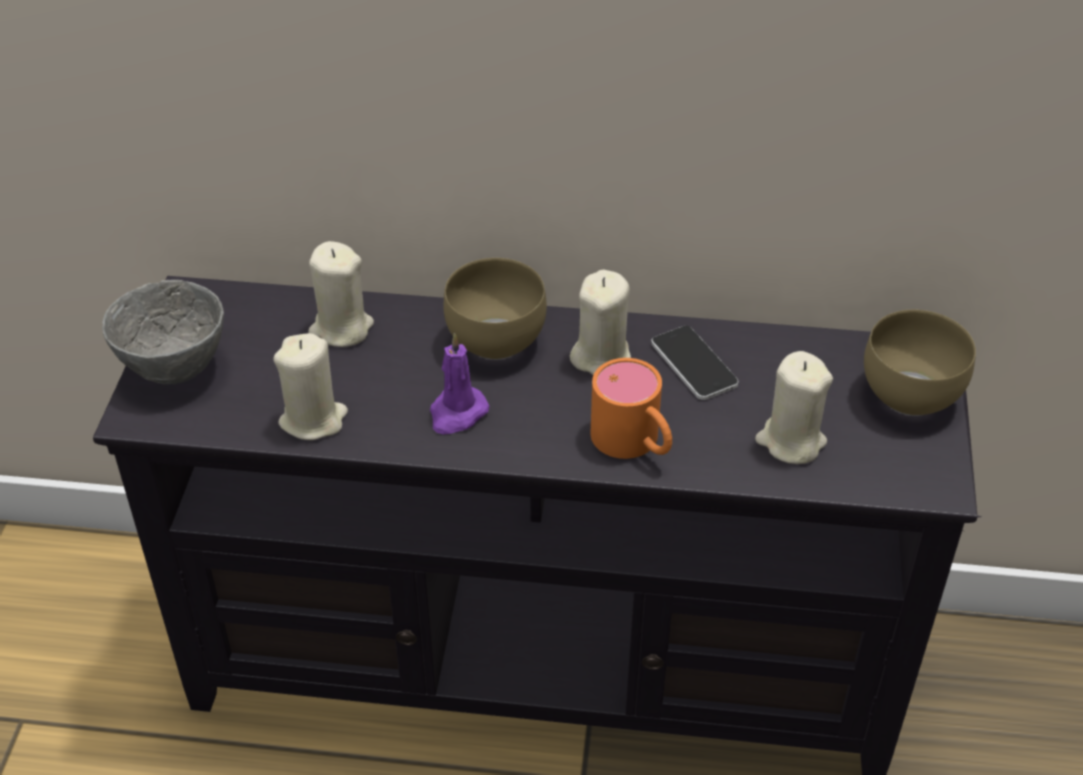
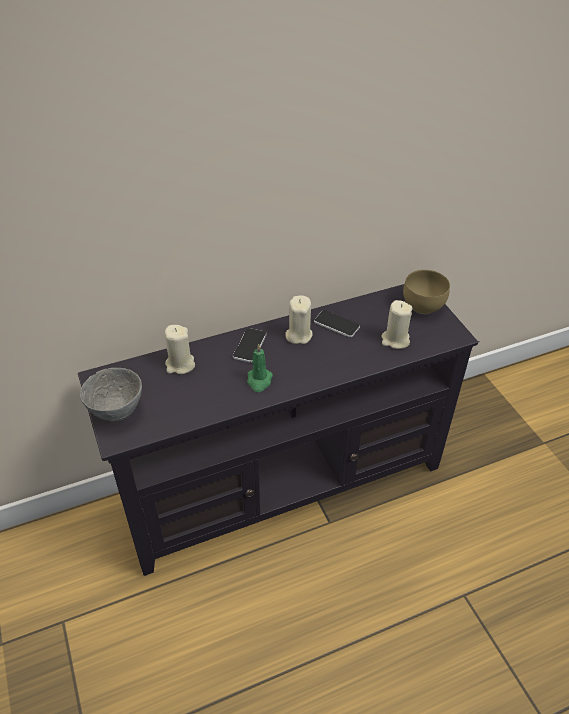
camera: 30 degrees left, 0 degrees up
(313, 419) = (199, 408): beige candle -> none
(457, 413) = (259, 381): purple candle -> green candle
(492, 341) = (249, 345): brown bowl -> phone
(634, 443) = (339, 364): orange mug -> none

